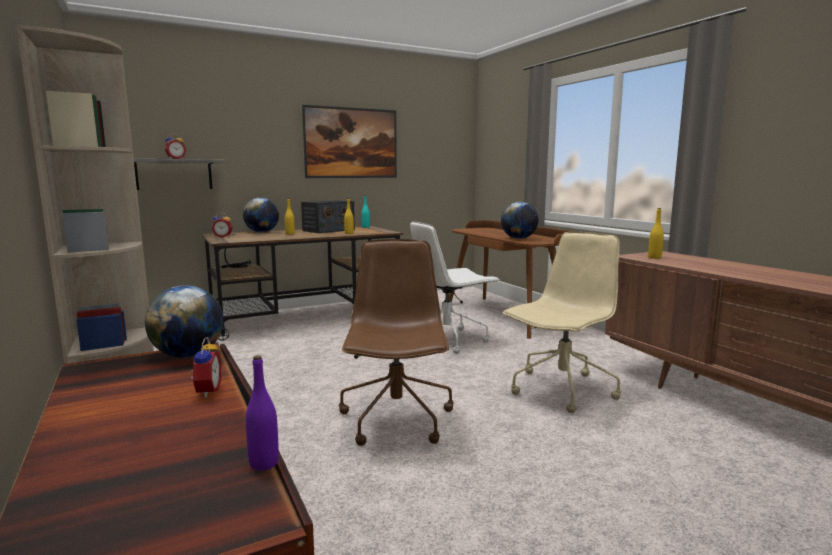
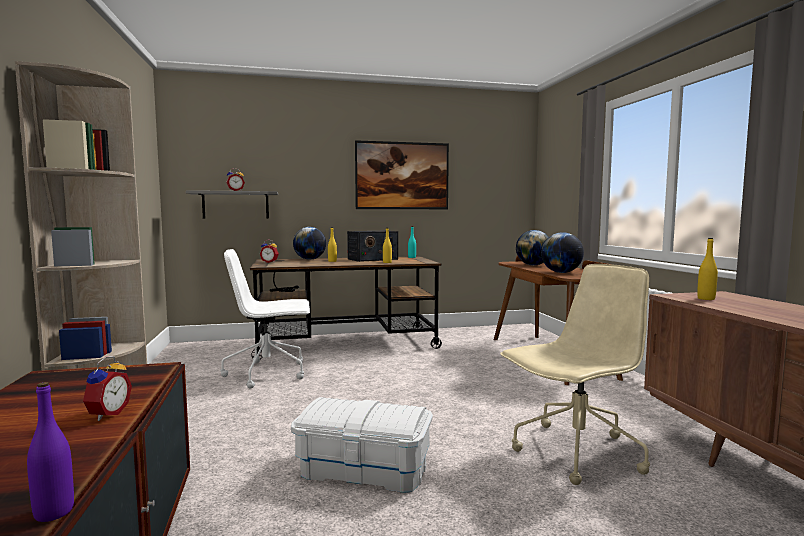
camera: 15 degrees right, 5 degrees down
(188, 355) = (139, 372): globe -> globe (533, 265)
(397, 423) = (364, 469): brown office chair -> white storage box
(450, 340) = (475, 379): white office chair -> white office chair (271, 373)

